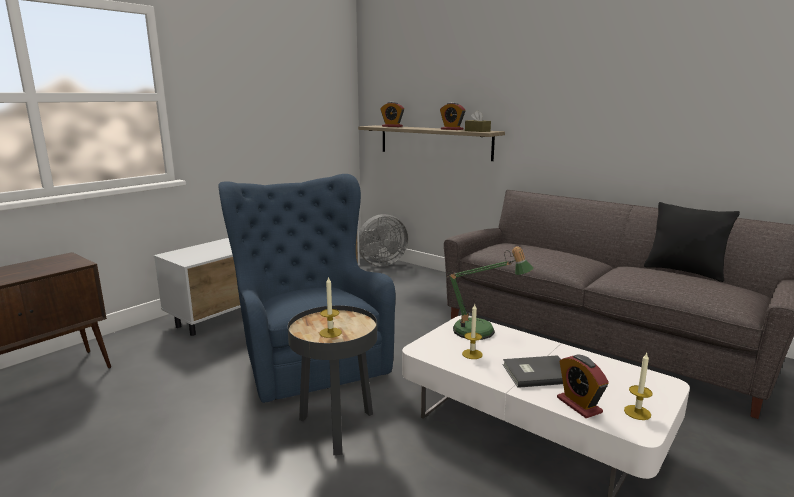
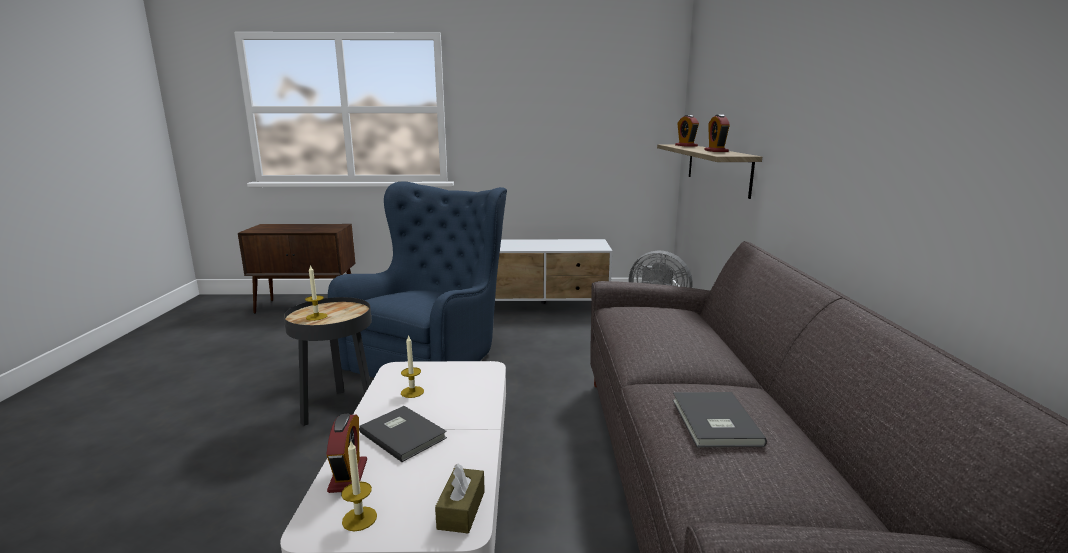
camera: 50 degrees right, 0 degrees up
(477, 131) = (724, 154): brown tissue box -> brown tissue box (461, 510)
(481, 332) = (470, 381): table lamp -> none
(579, 405) = (348, 476): alarm clock -> alarm clock turned 150 degrees clockwise
(669, 279) = (713, 422): none -> grey book
(684, 271) = (812, 433): black pillow -> none

